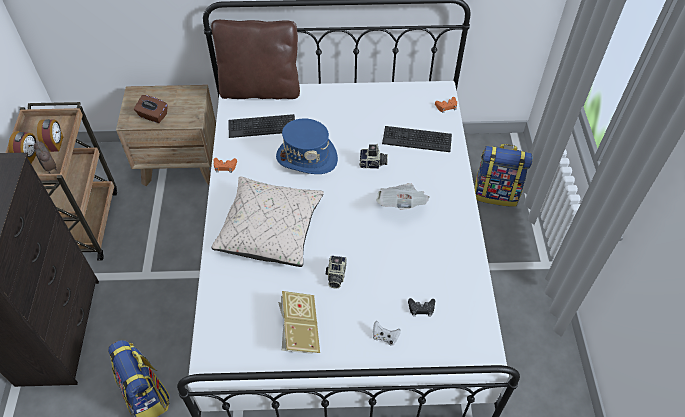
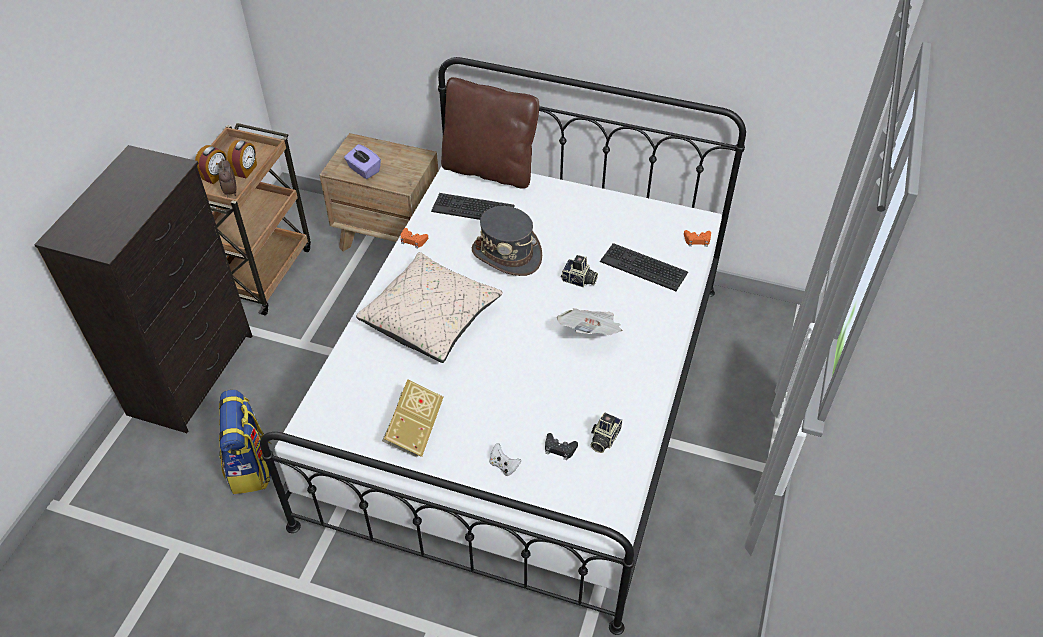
camera: 20 degrees right, 5 degrees down
(153, 116) = (363, 170): brown tissue box -> purple tissue box
(307, 157) = (507, 254): blue hat -> grey hat
(335, 275) = (480, 386): camera -> camera (603, 438)
(496, 193) = (746, 369): backpack -> none

